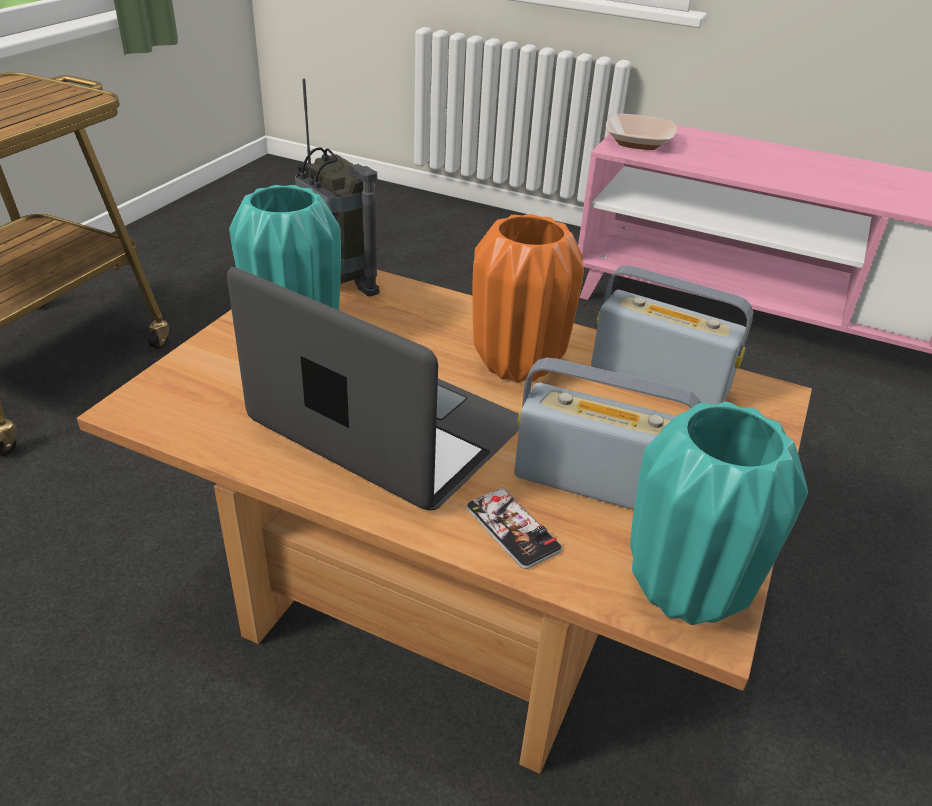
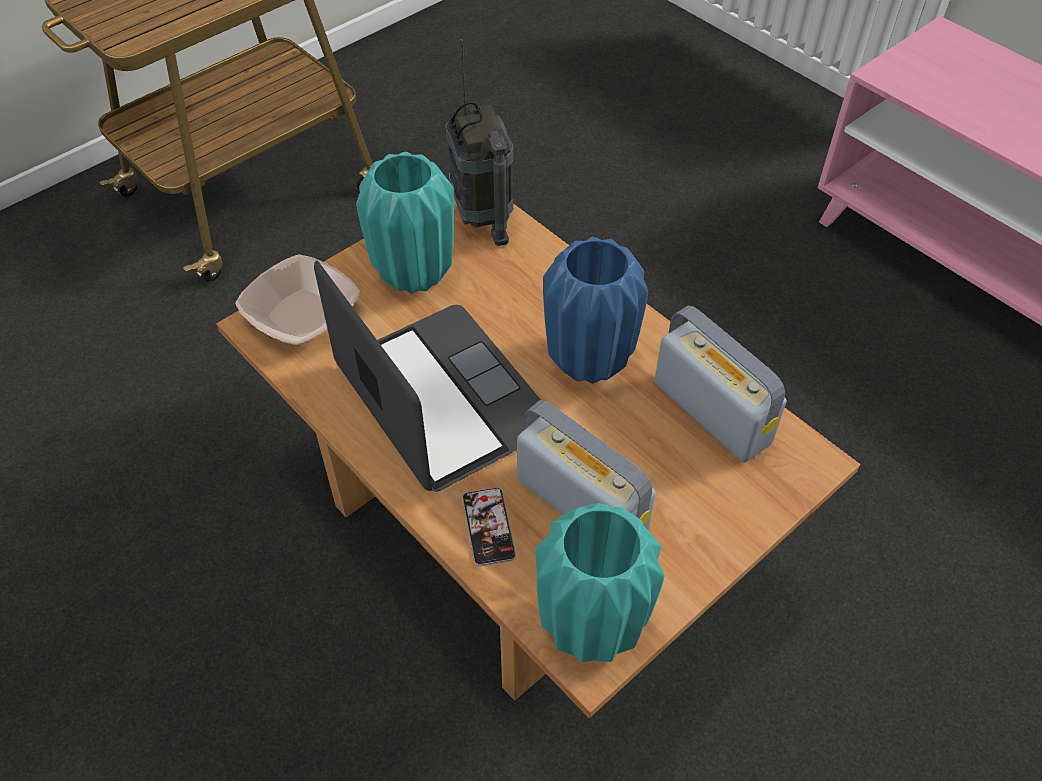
camera: 25 degrees right, 15 degrees up
(517, 365) = (588, 361): orange vase -> blue vase
(638, 142) = (919, 67): bowl -> bowl (301, 314)

